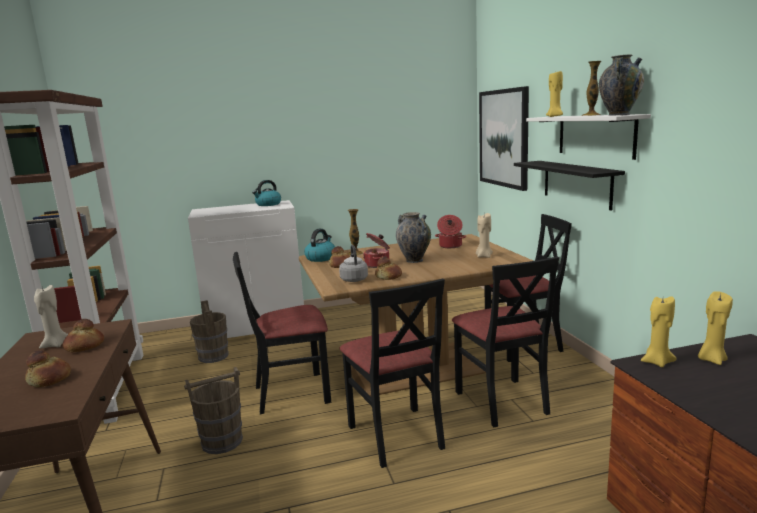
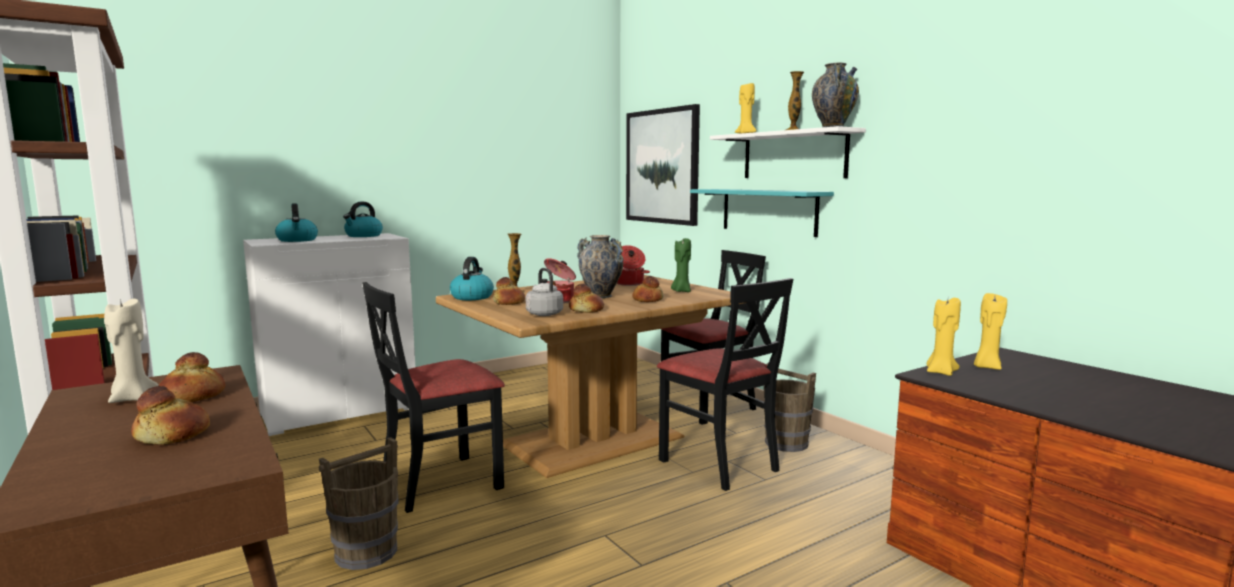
camera: 20 degrees left, 5 degrees down
(213, 356) = (290, 451): brown bucket -> brown bucket (786, 443)
(221, 210) = (297, 240): none -> kettle
(396, 435) = (614, 513): black chair -> none
(446, 266) = (647, 300): none -> bread
(483, 256) = (681, 291): beige candle -> green candle
(576, 183) = (768, 211): black shelf -> turquoise shelf

